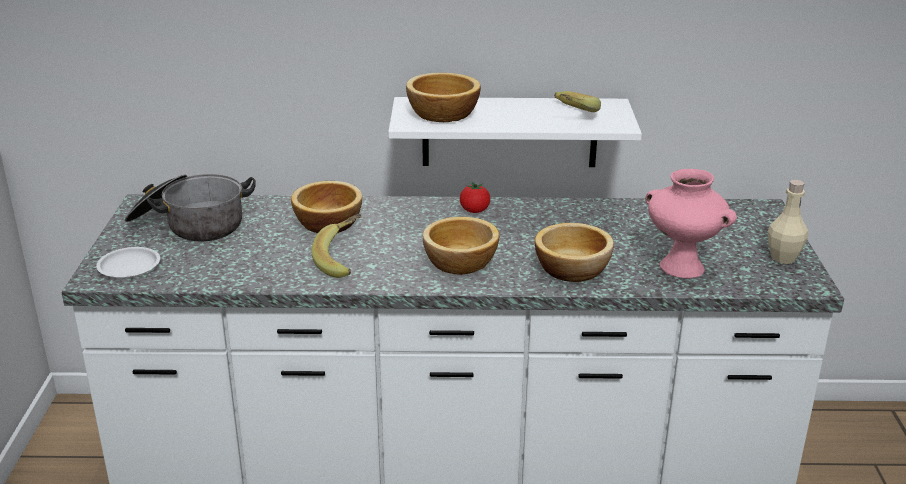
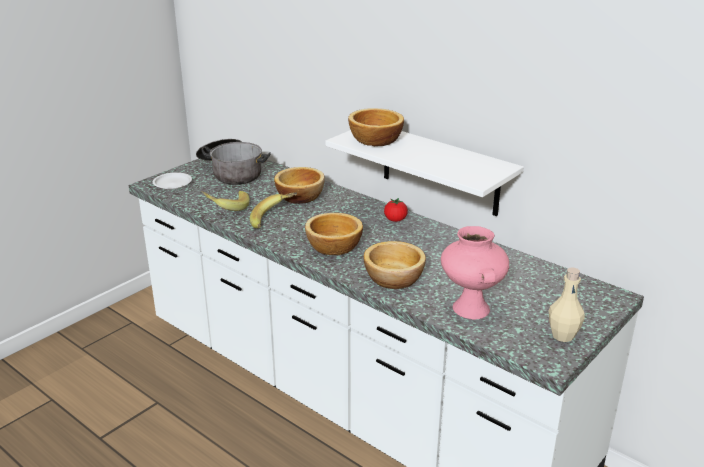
camera: 40 degrees right, 0 degrees up
(568, 115) = (454, 164): banana -> banana (226, 208)

